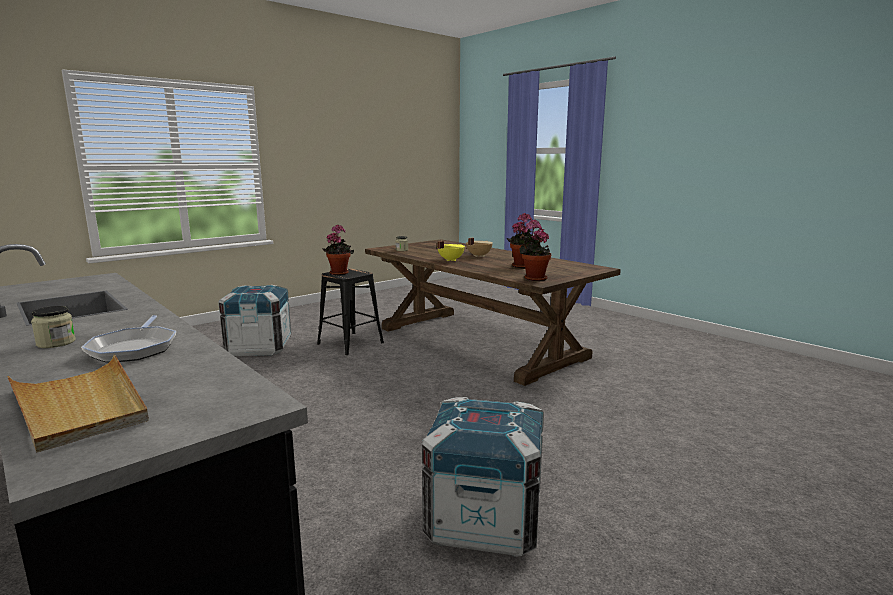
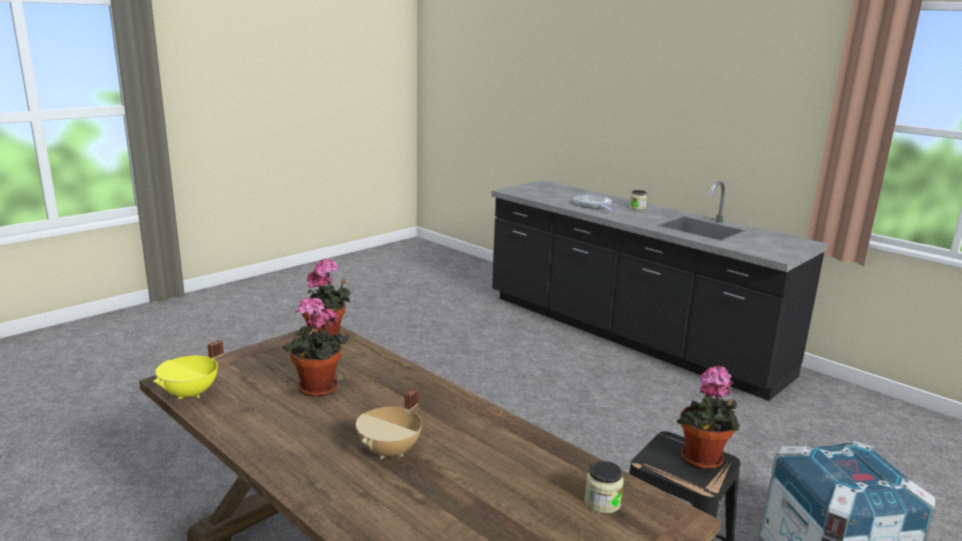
camera: 175 degrees right, 5 degrees up
(79, 405) = (568, 191): beige tray -> none
(450, 260) = (457, 422): yellow cooking pot -> yellow cooking pot (191, 394)
(484, 520) = (421, 343): crate -> none

